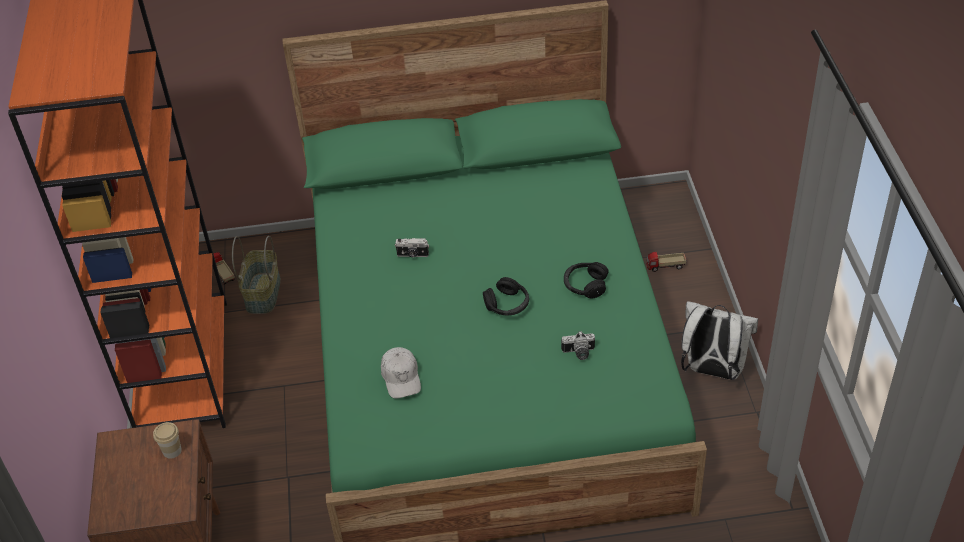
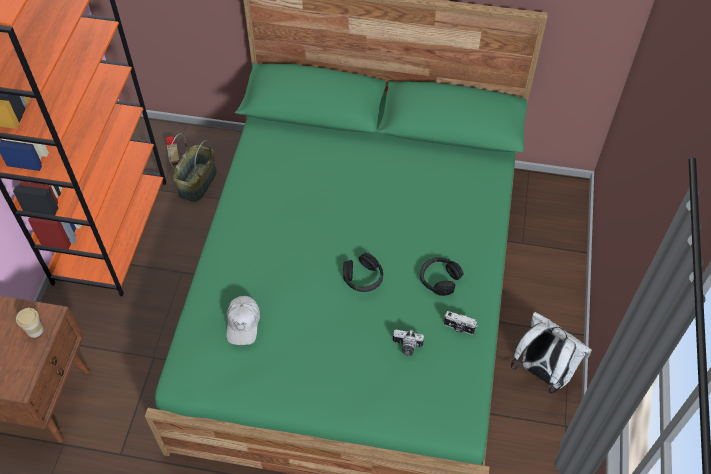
camera: 15 degrees right, 10 degrees up
(412, 255) = (302, 203): camera -> camera (459, 328)
(665, 267) = (539, 258): toy truck -> none

